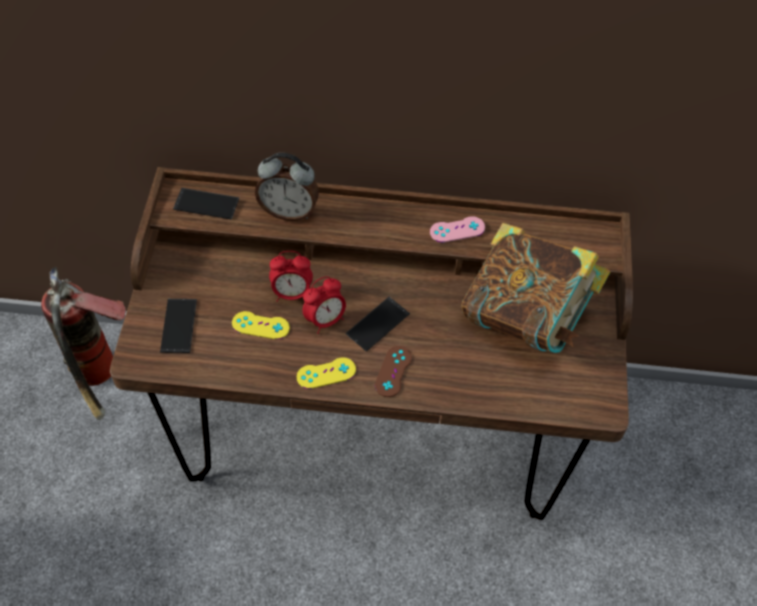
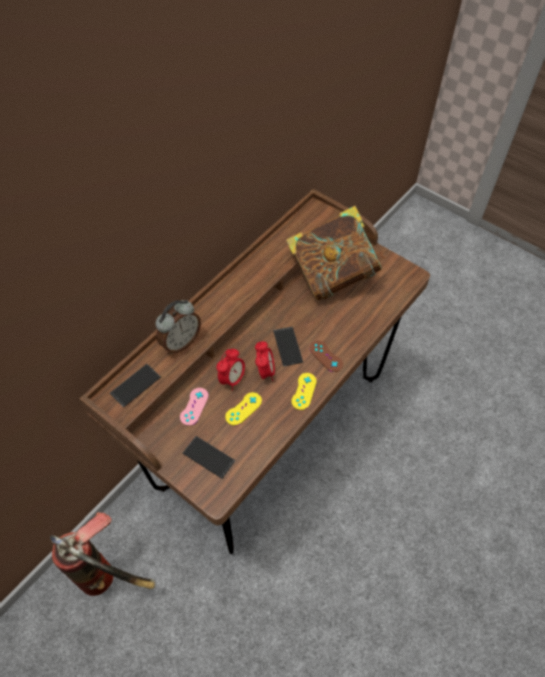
camera: 55 degrees left, 0 degrees up
(457, 230) = (263, 267): pink game controller -> pink game controller (194, 406)

